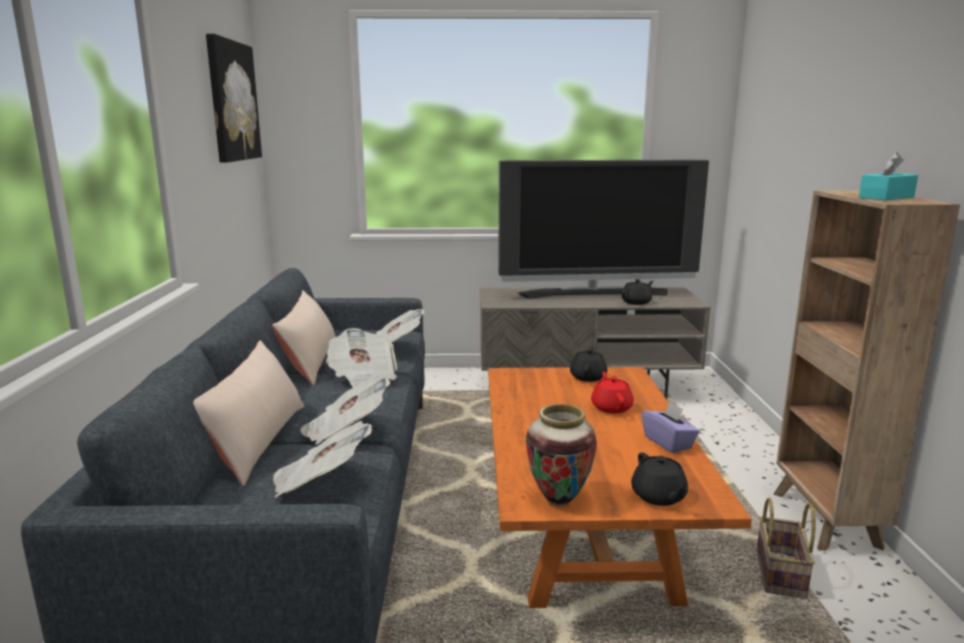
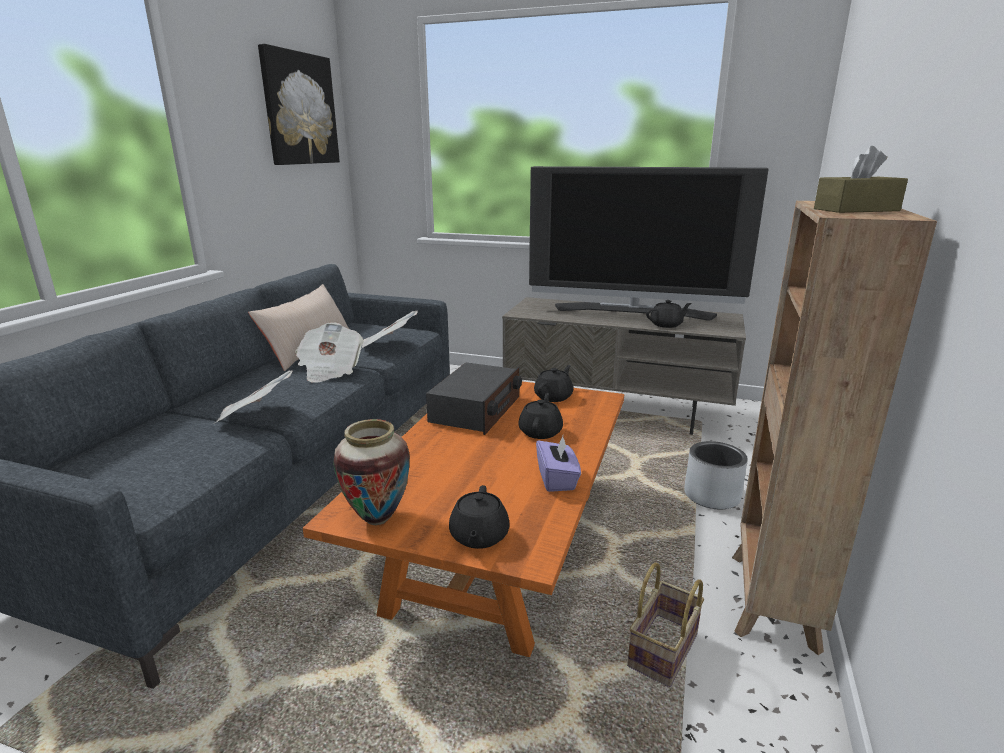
camera: 20 degrees right, 5 degrees up
(256, 441) = (181, 413): beige pillow -> none
(320, 483) = (175, 459): newspaper -> none
(534, 398) = (476, 410): none -> radio
(611, 407) = (541, 431): red teapot -> black teapot
(720, 450) = (711, 496): none -> grey planter
(886, 197) = (856, 210): turquoise tissue box -> brown tissue box

